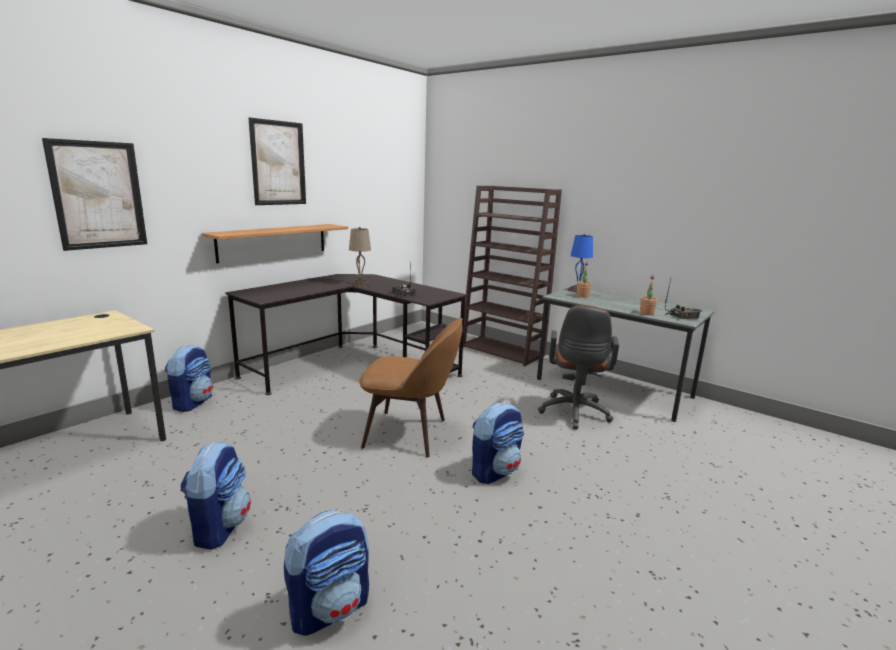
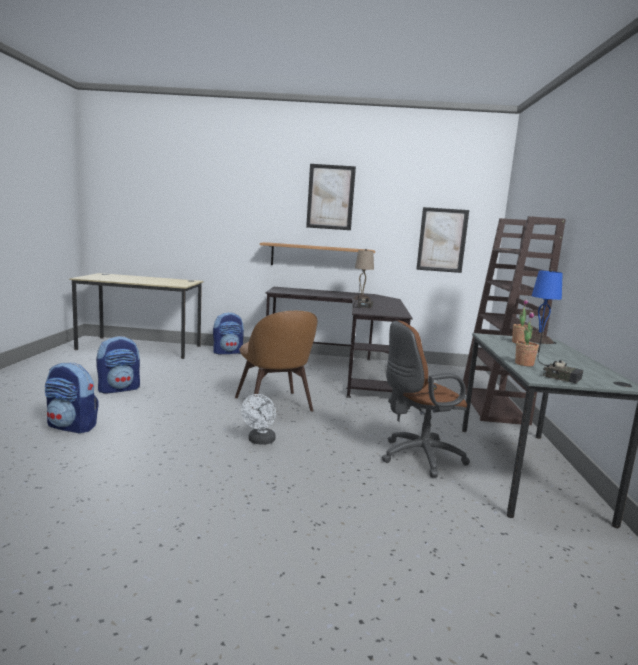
camera: 55 degrees right, 5 degrees down
(98, 195) = (208, 212): picture -> picture (442, 240)
(495, 471) = (260, 441): backpack -> white fan

